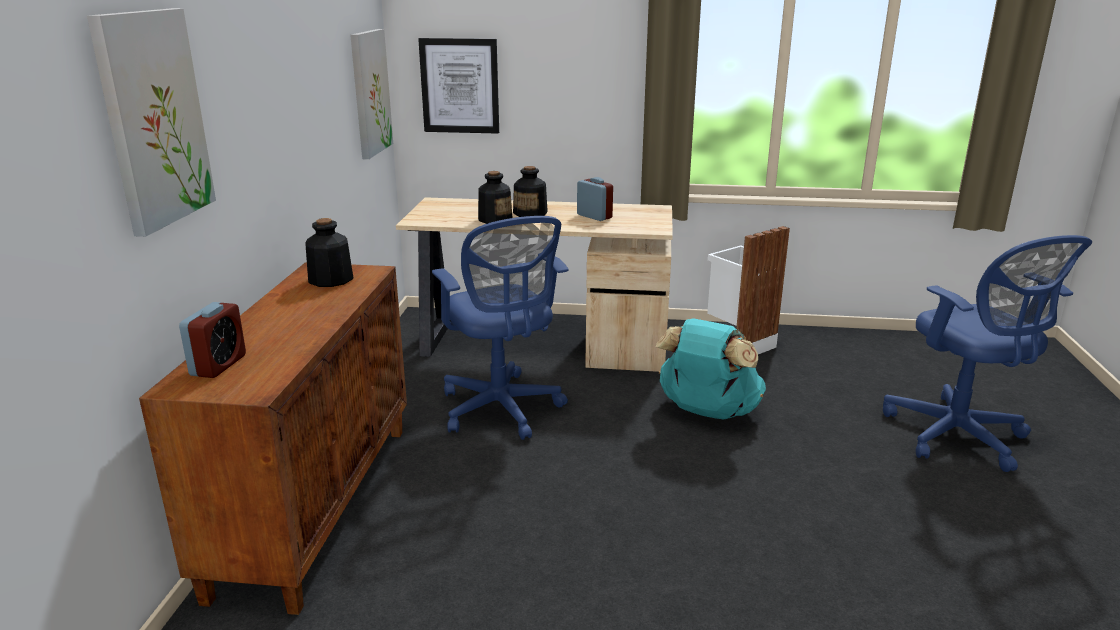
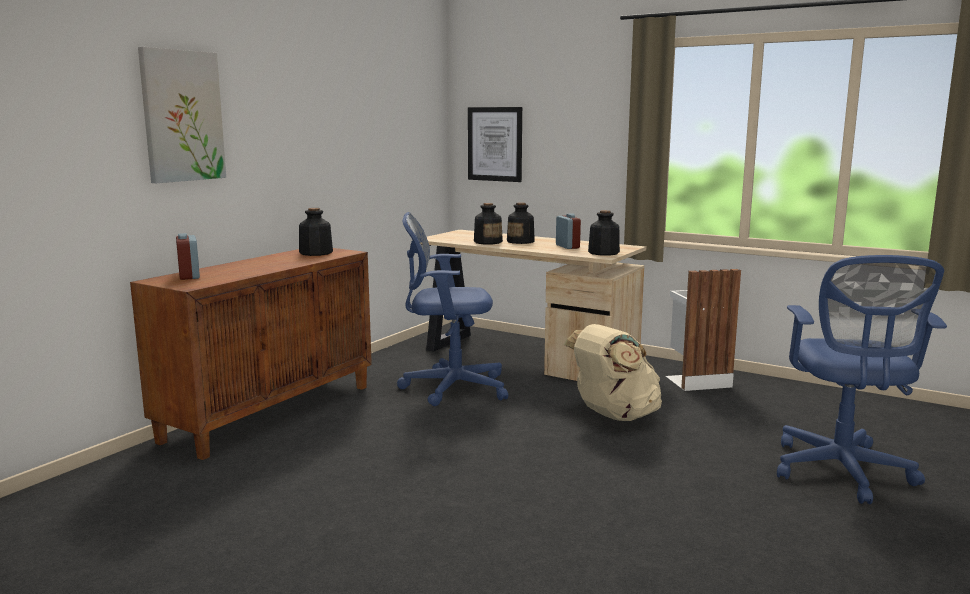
camera: 25 degrees right, 10 degrees down
(218, 365) = (189, 276): alarm clock -> alarm clock turned 120 degrees clockwise
(369, 92) = (419, 144): picture -> none
(502, 410) = (450, 388): blue office chair -> blue office chair turned 90 degrees clockwise
(647, 223) = (603, 253): none -> bottle
(707, 412) = (613, 415): turquoise backpack -> beige backpack

